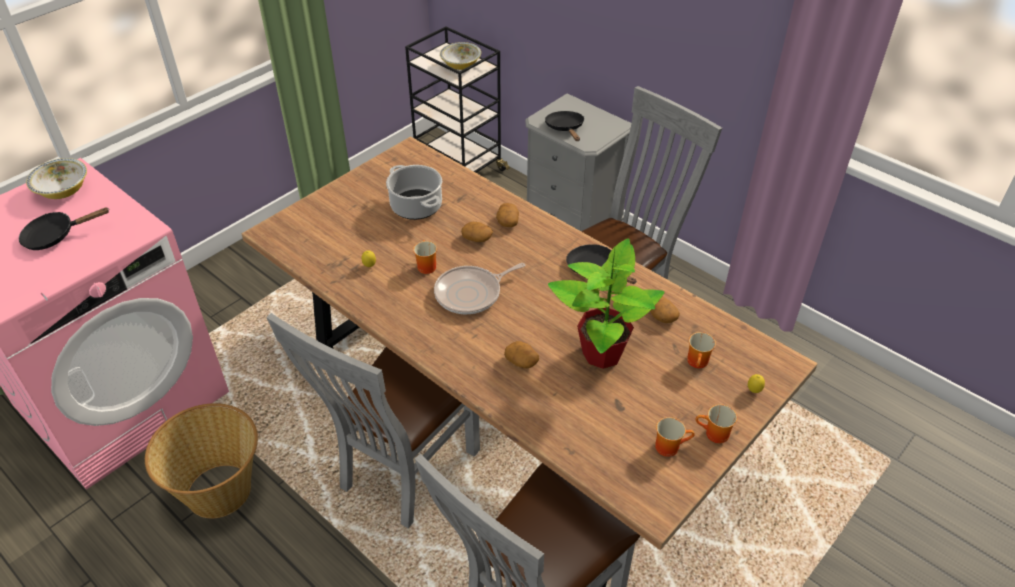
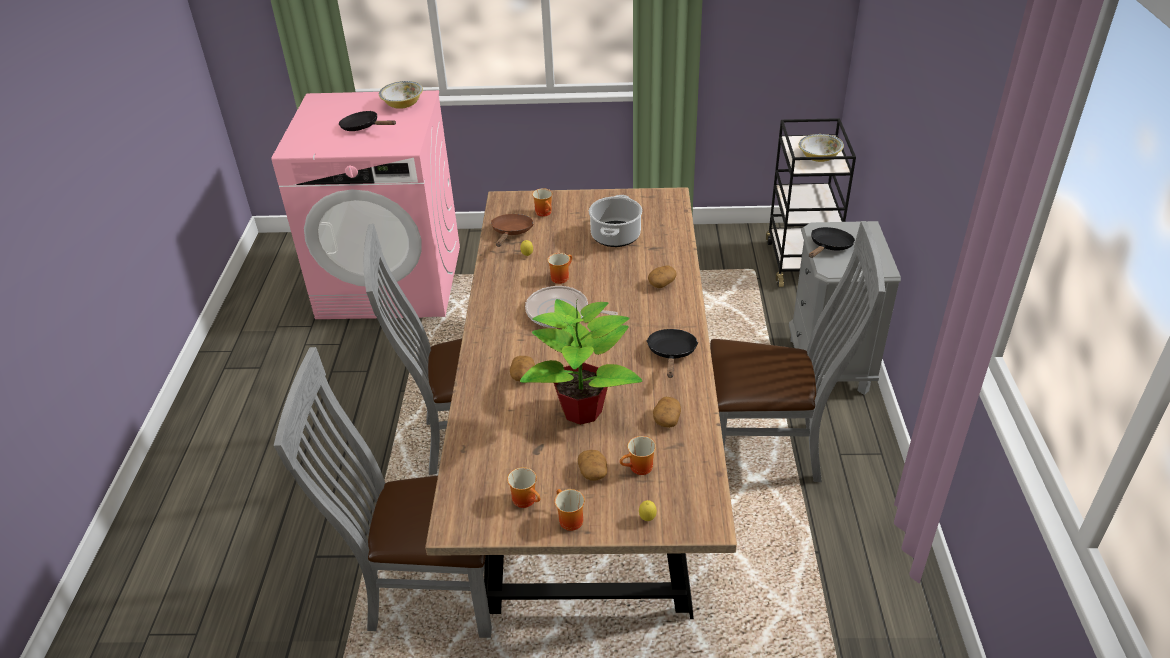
camera: 50 degrees right, 5 degrees down
(219, 489) = (369, 369): basket -> none
(324, 256) = (511, 232): none -> brown frying pan
(327, 221) = (545, 213): none -> mug
(477, 238) = (622, 281): potato -> potato (593, 472)

